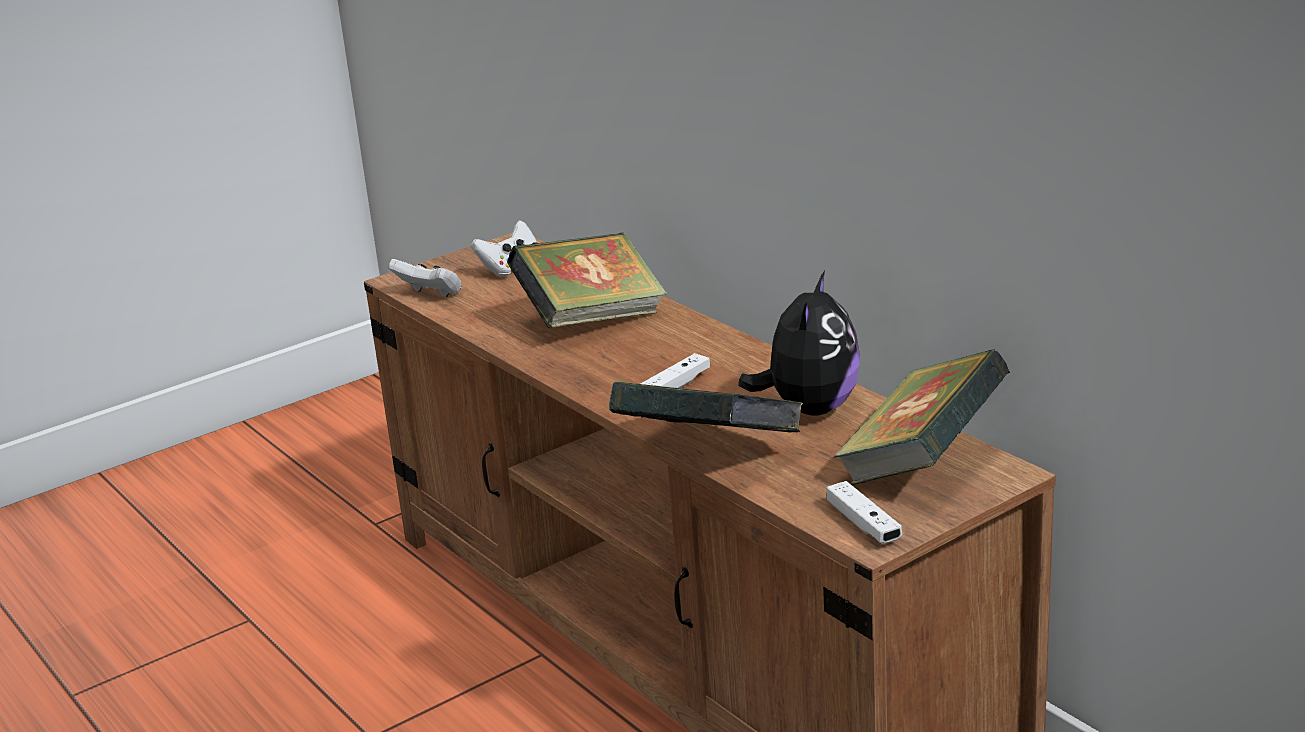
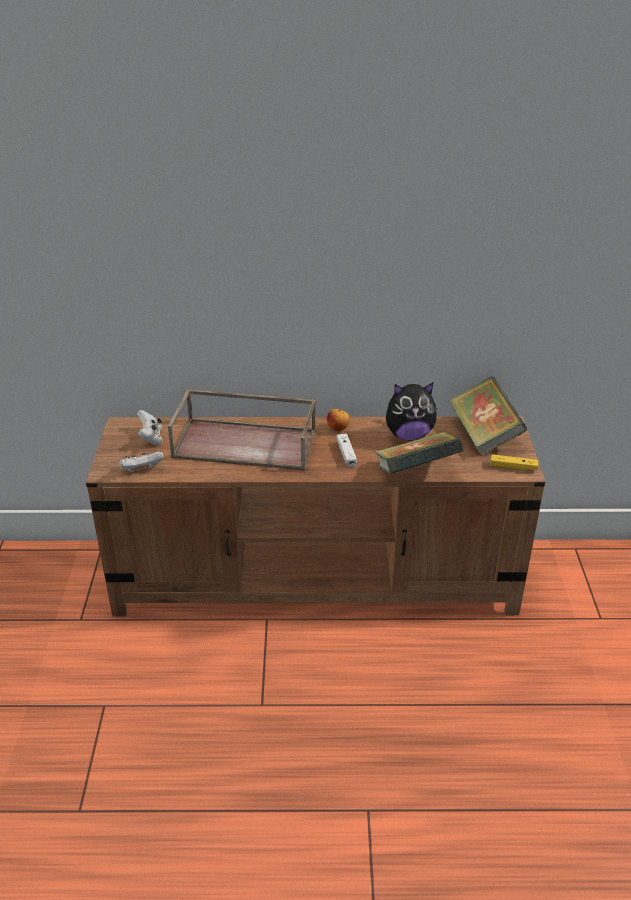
camera: 55 degrees left, 10 degrees up
(591, 320) = (247, 443): book -> brown tray
(732, 357) = (338, 429): none -> apple
(809, 409) = (409, 435): plush toy -> plush toy turned 120 degrees clockwise
(863, 524) = (513, 467): white game controller -> yellow game controller

